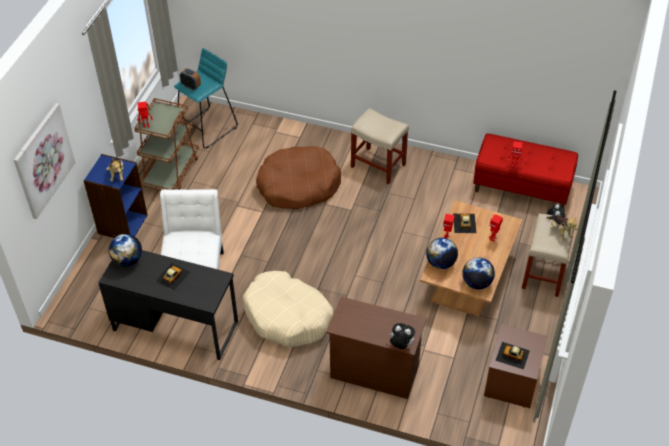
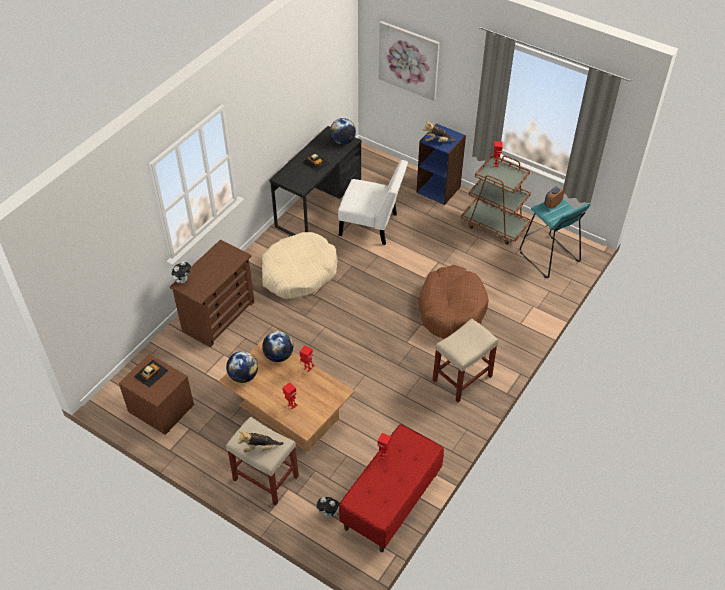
camera: 105 degrees right, 0 degrees up
(464, 223) = (320, 388): toy car -> none

